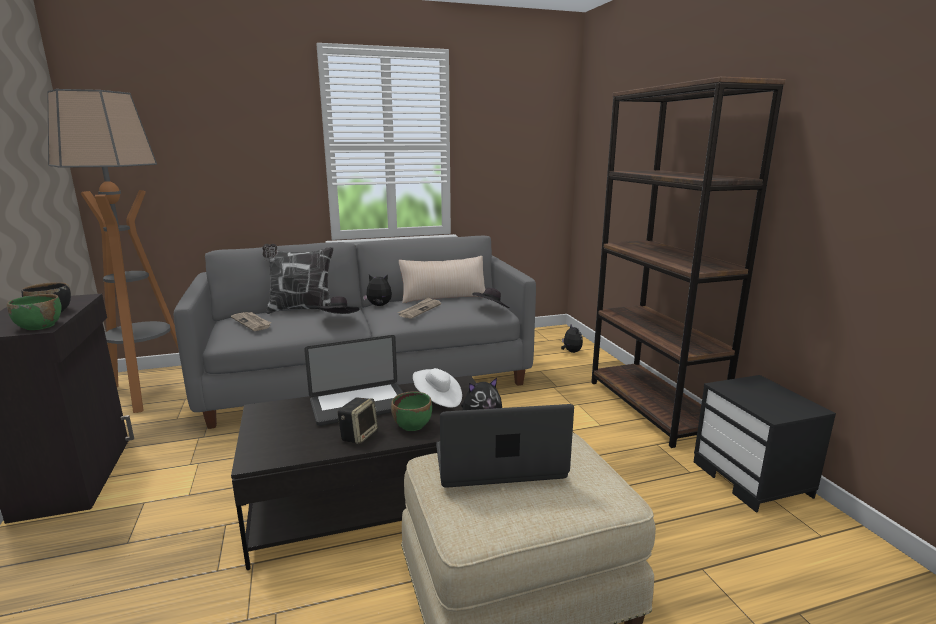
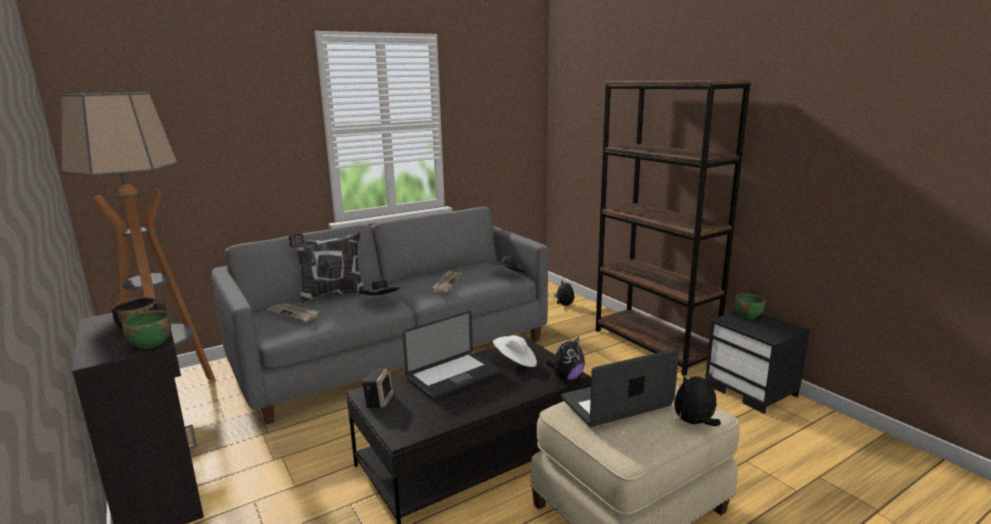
camera: 15 degrees left, 0 degrees up
(359, 435) = (473, 401): speaker -> speaker (379, 401)
(379, 306) = (403, 283): plush toy -> plush toy (694, 423)
(412, 425) = (512, 386): green bowl -> green bowl (747, 315)
(443, 297) = (457, 268): beige pillow -> none

